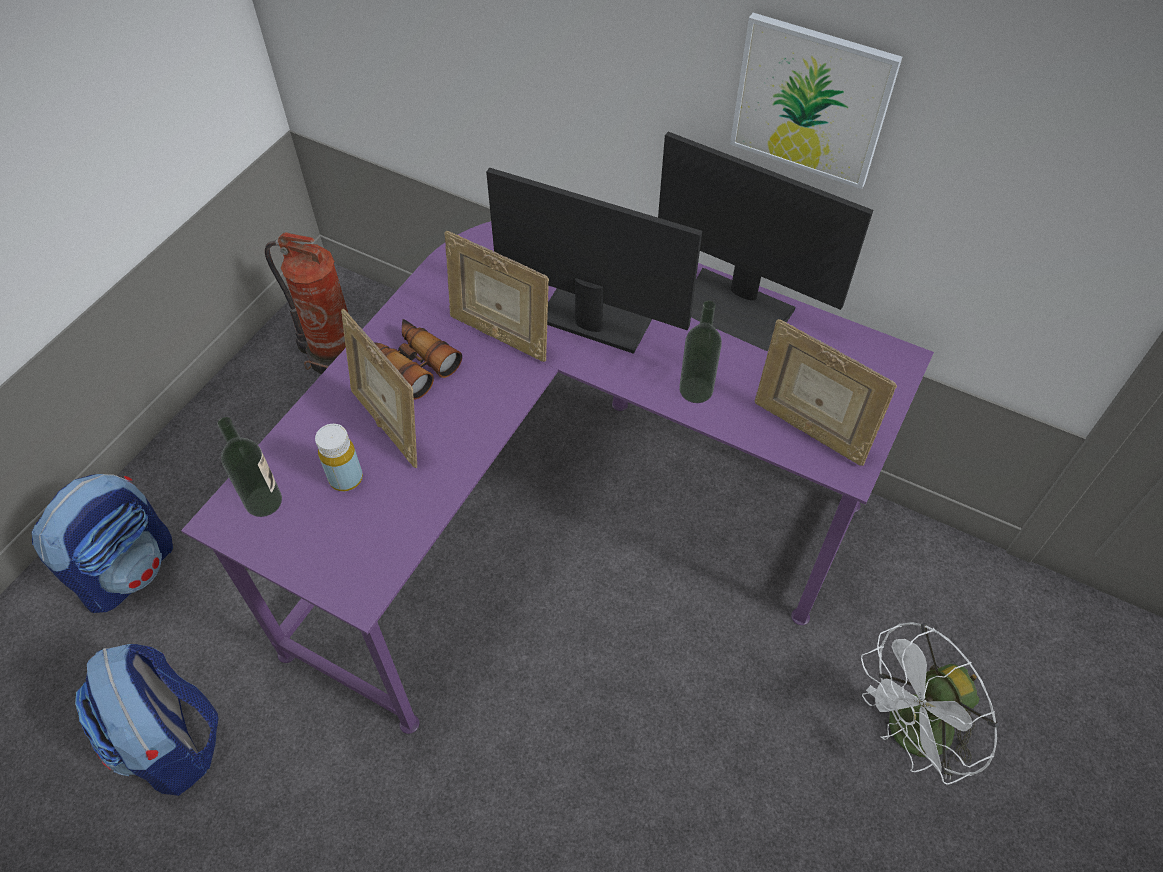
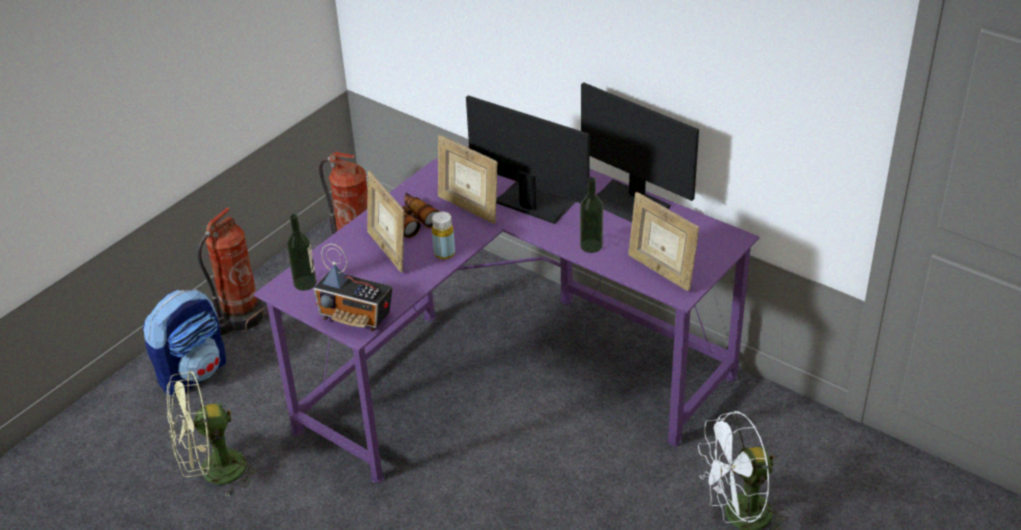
camera: 10 degrees right, 15 degrees down
(173, 742) = (213, 473): backpack -> green fan
(185, 471) = (239, 318): none -> fire extinguisher
(346, 478) = (357, 275): yellow bottle -> yellow bottle (444, 253)
(355, 564) = (356, 317): none -> radio
(811, 101) = (664, 64): picture -> none

